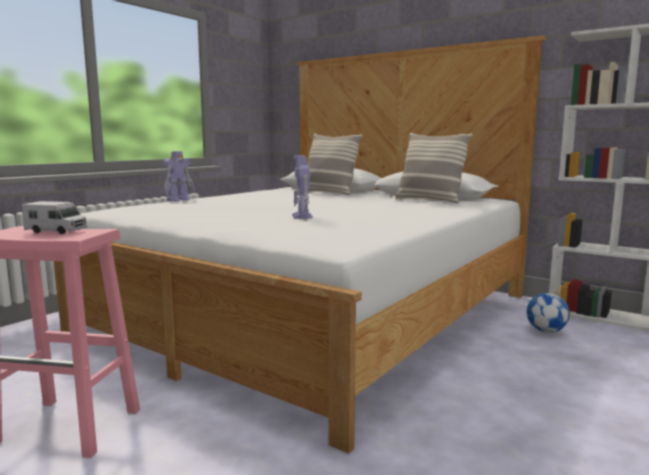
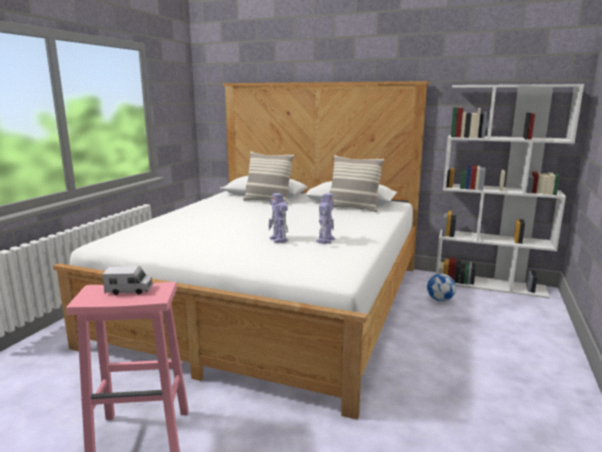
camera: 15 degrees left, 5 degrees up
(179, 200) = (153, 221): toy robot -> toy robot (326, 240)

